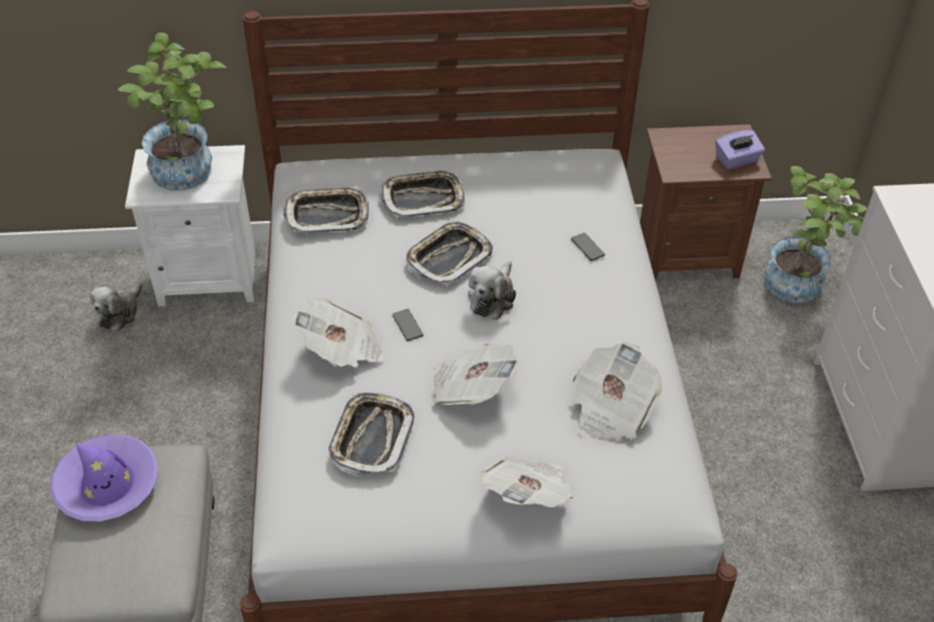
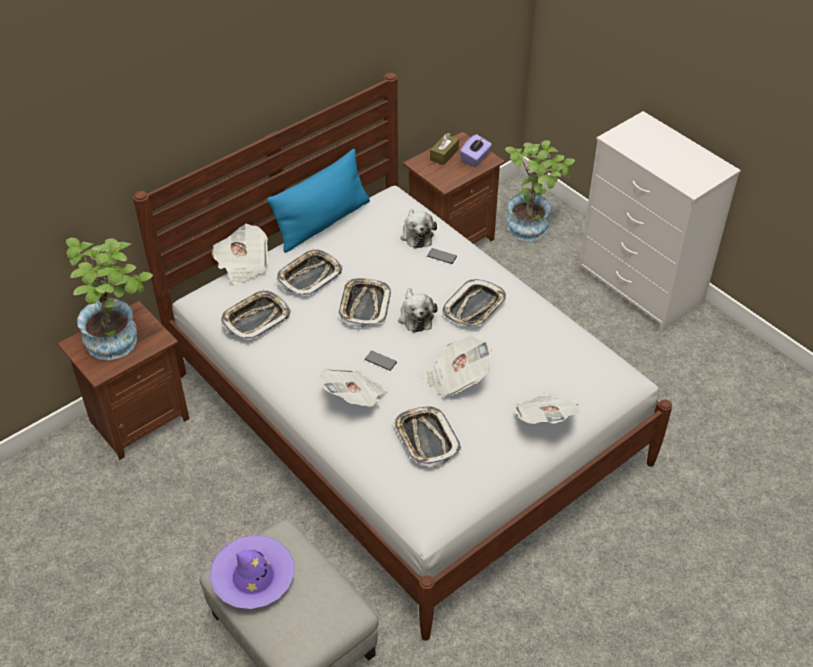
camera: 35 degrees left, 0 degrees up
(120, 312) = (94, 480): plush toy -> plush toy (416, 235)
(209, 276) = (138, 419): white nightstand -> brown nightstand
(494, 152) = (323, 223): none -> blue pillow
(569, 322) = (474, 307): none -> tray
(610, 409) = (544, 346): newspaper -> newspaper (242, 264)
(703, 140) = (444, 154): none -> brown tissue box

